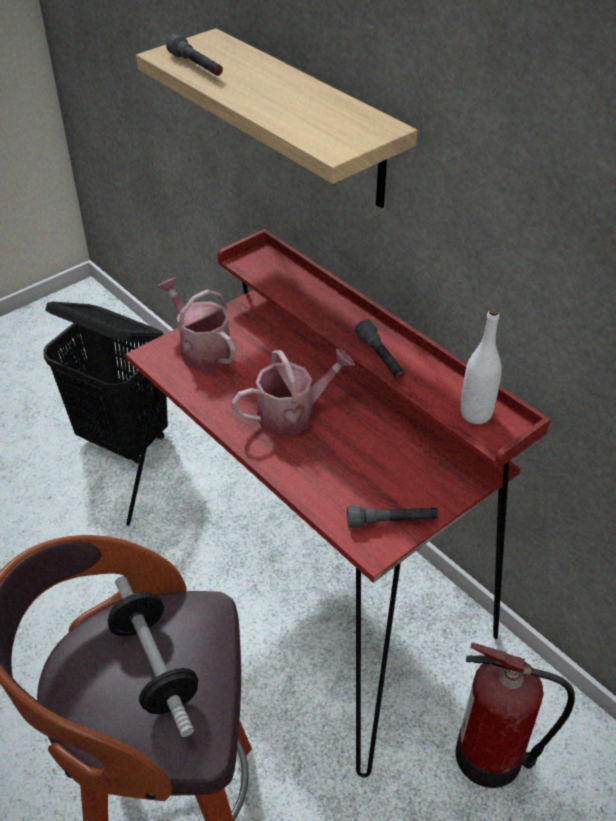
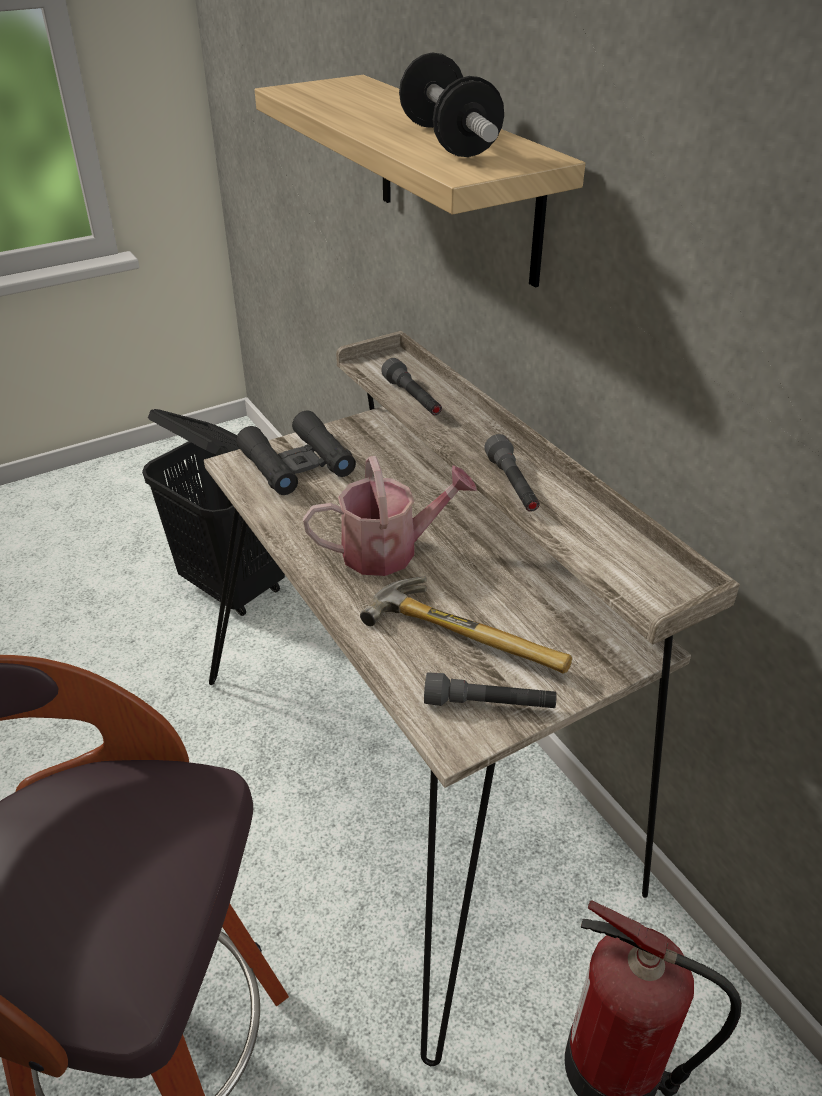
camera: 10 degrees right, 5 degrees down
(155, 667) = (100, 864): dumbbell -> dumbbell (448, 141)
(196, 66) = (321, 99): grey flashlight -> grey flashlight (413, 399)
(201, 349) = (297, 463): watering can -> black binoculars
(313, 578) = (419, 780): red desk -> beige desk
(367, 471) = (470, 632): none -> hammer
(476, 414) = (631, 567): white bottle -> none

